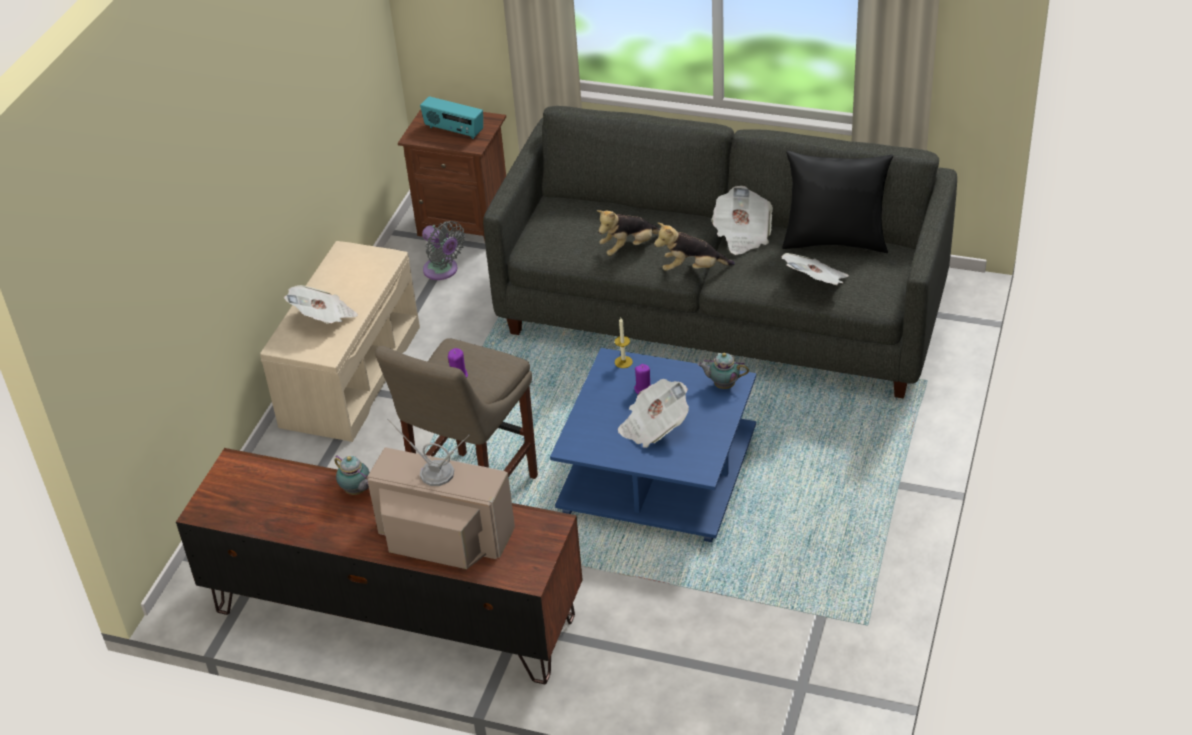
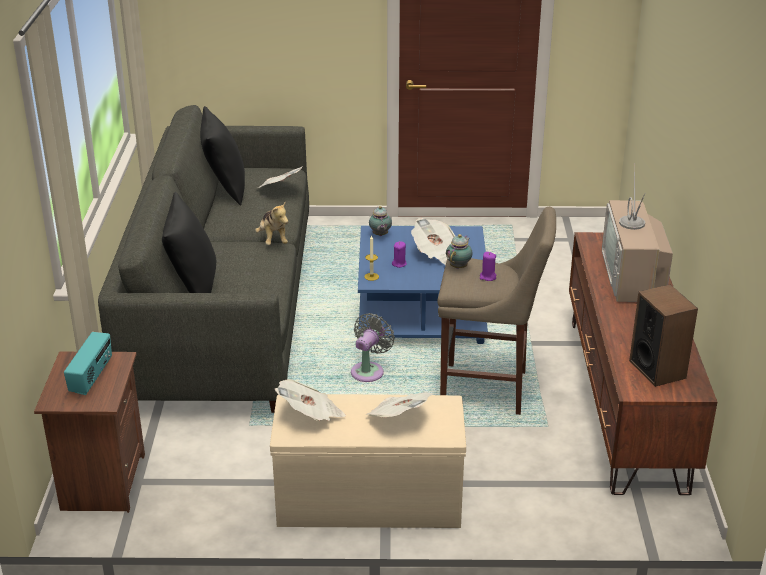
camera: 110 degrees left, 10 degrees down
(254, 493) = (657, 369): none -> speaker
(356, 491) = (618, 321): teapot -> teapot (459, 266)
(443, 271) = (190, 478): grey fan -> grey fan (369, 370)
(606, 205) = (193, 288): none -> black pillow
(629, 247) = (256, 266): plush toy -> none
(742, 235) = (227, 221): newspaper -> newspaper (311, 415)

